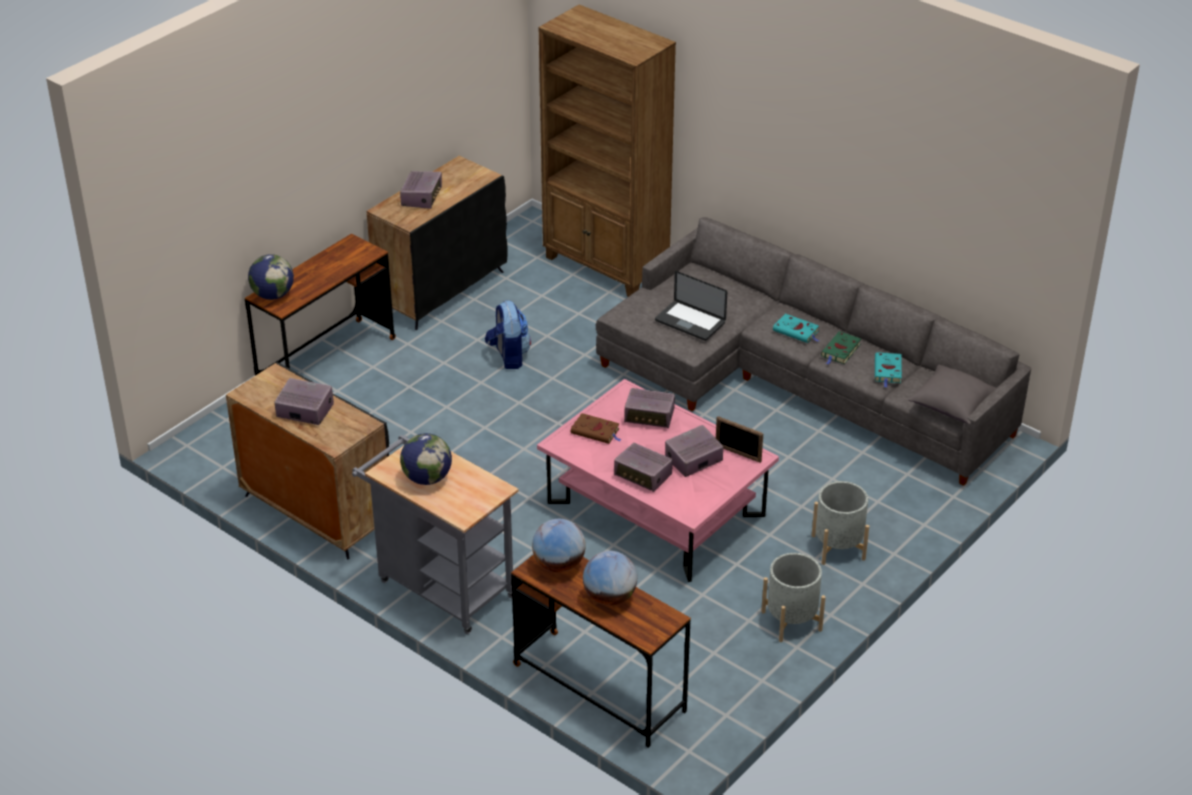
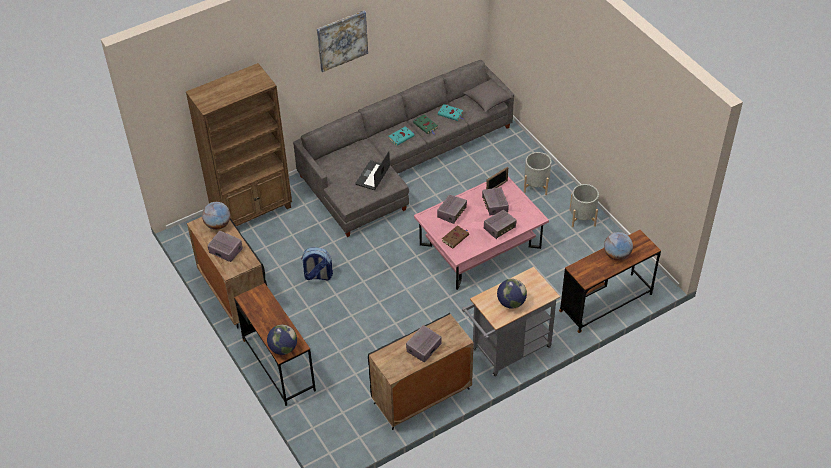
camera: 70 degrees left, 10 degrees up
(559, 564) = (585, 269): globe -> globe (218, 224)
(690, 322) = (372, 176): laptop -> laptop turned 150 degrees clockwise
(806, 115) = (342, 40): none -> picture

